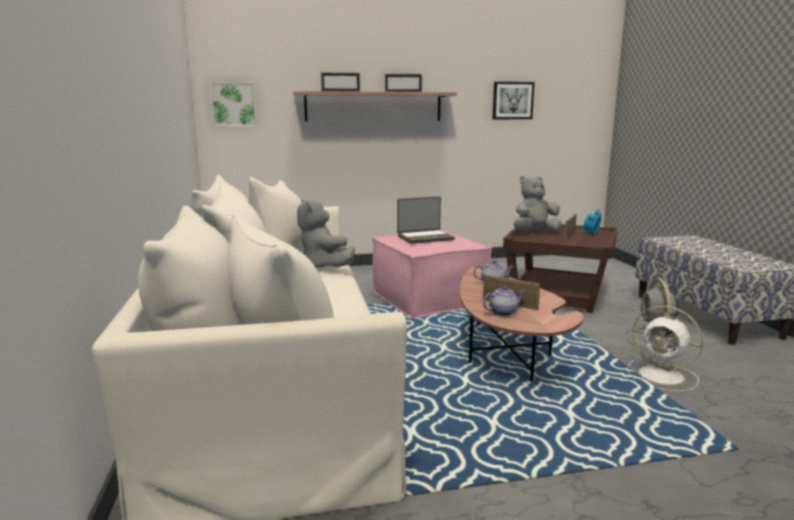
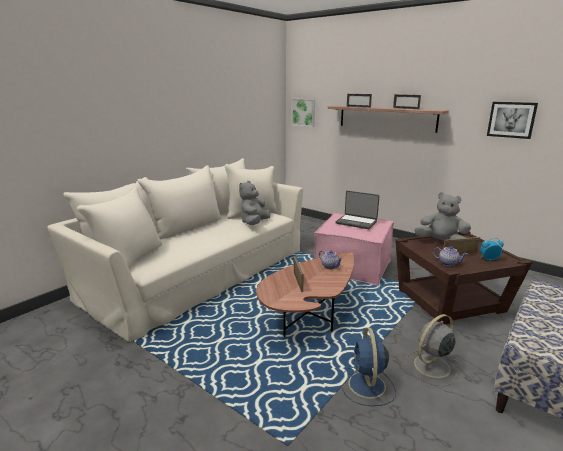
camera: 50 degrees right, 5 degrees up
(502, 312) = (280, 284): teapot -> teapot (448, 263)
(663, 376) = (367, 386): white fan -> blue fan

